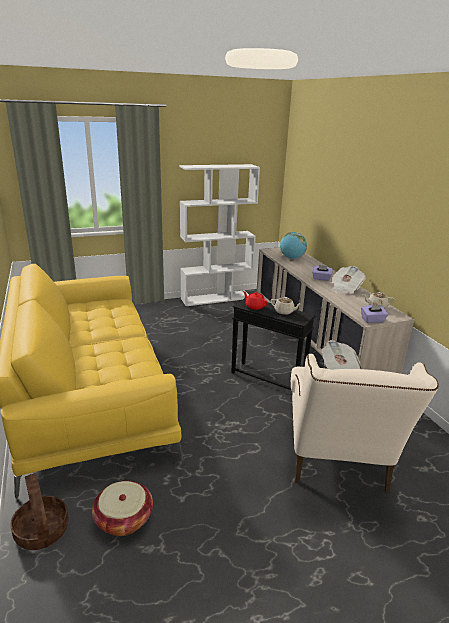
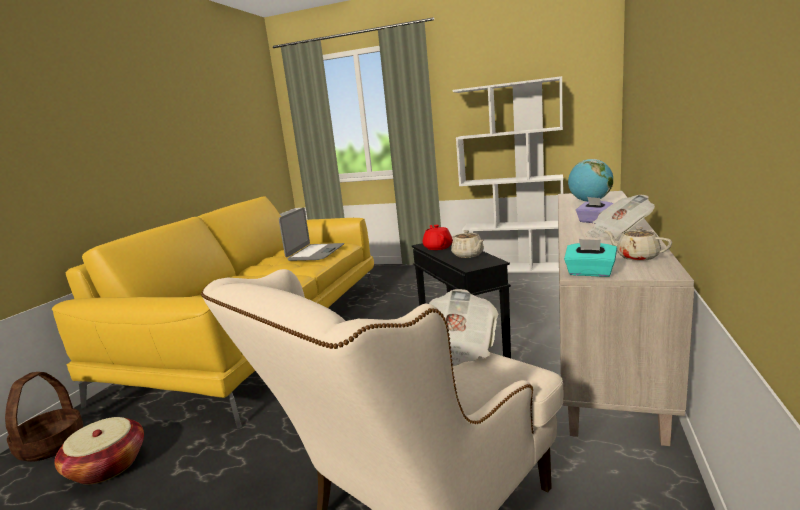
camera: 40 degrees right, 10 degrees down
(113, 313) = (315, 253): none -> laptop
(373, 320) = (590, 273): purple tissue box -> turquoise tissue box

